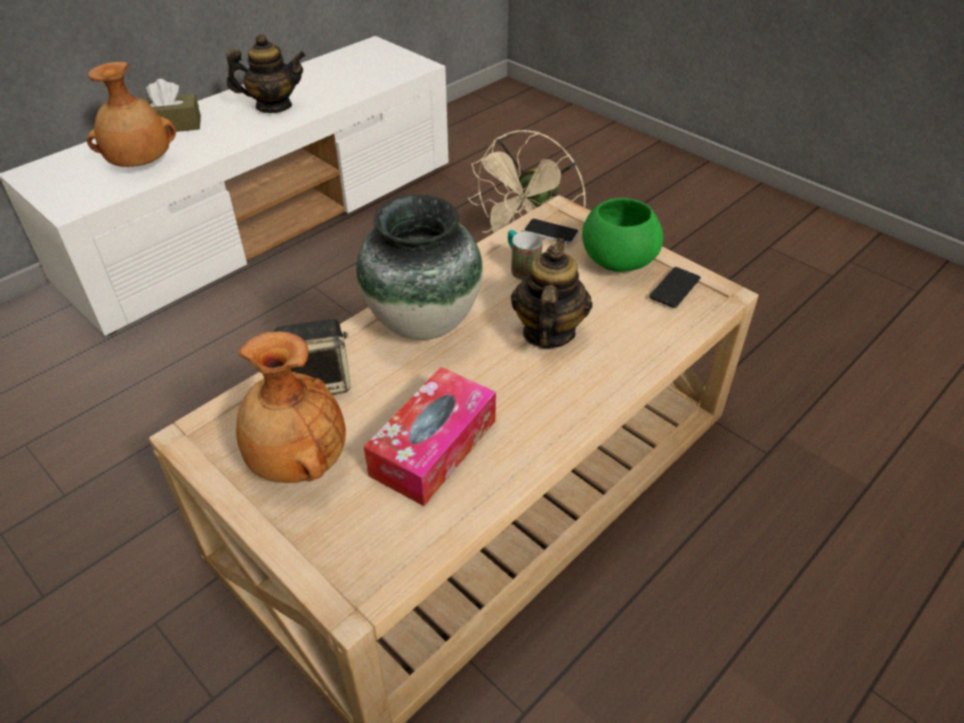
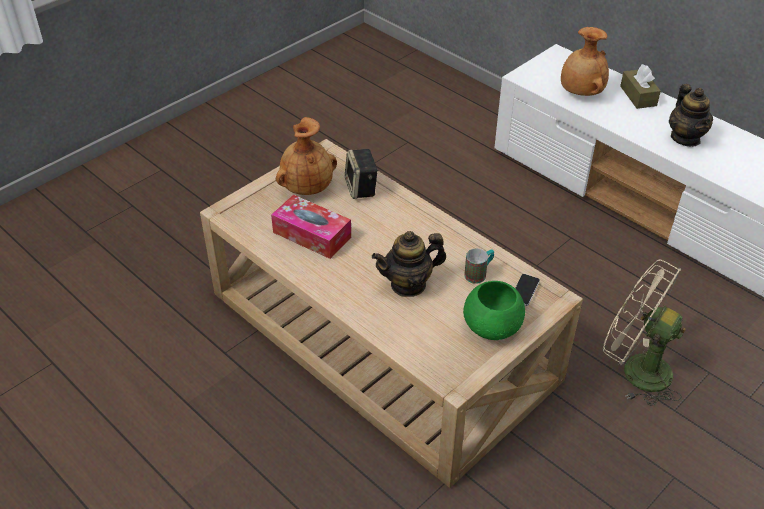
camera: 90 degrees right, 0 degrees up
(422, 323) = (414, 226): vase -> none
(548, 332) = (408, 284): teapot -> teapot turned 150 degrees clockwise
(674, 288) = (460, 356): phone -> none

